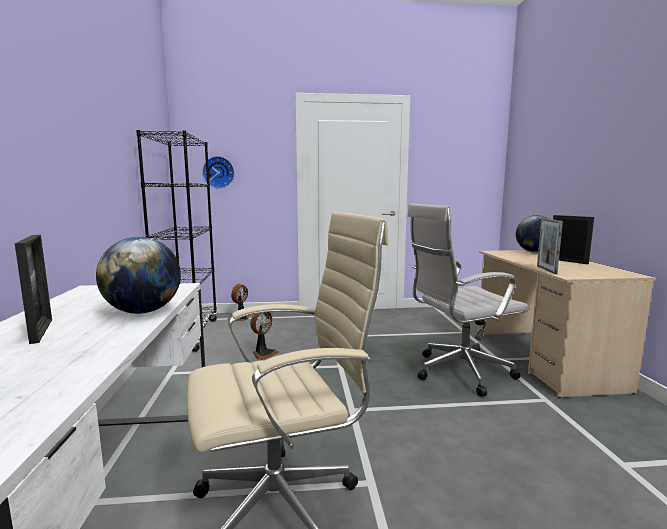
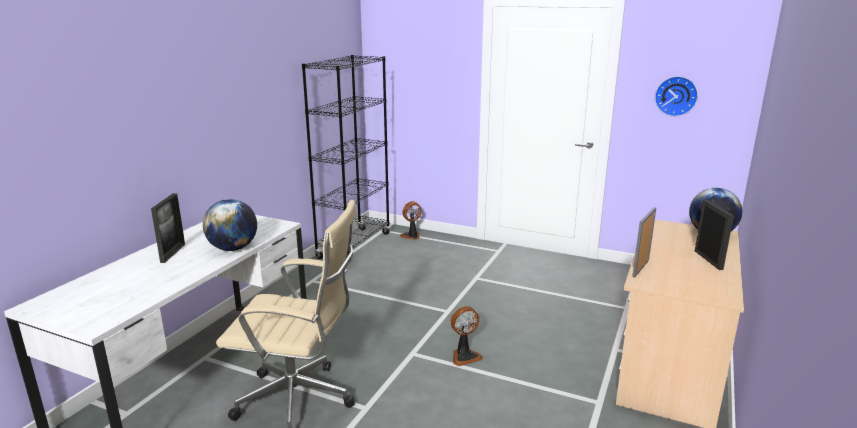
camera: 30 degrees right, 10 degrees up
(218, 172) = (403, 82): wall clock -> wall clock (676, 96)
(263, 354) = (396, 281): fan -> fan (464, 356)
(458, 373) = (549, 350): white office chair -> none

